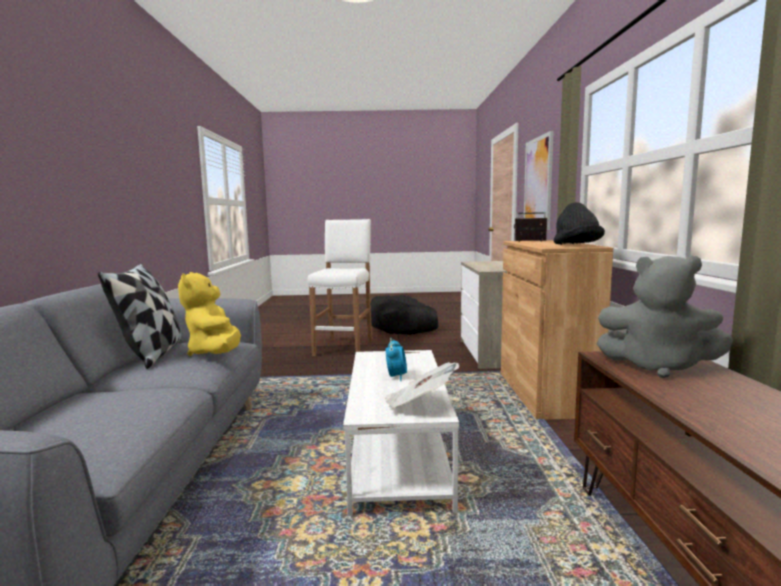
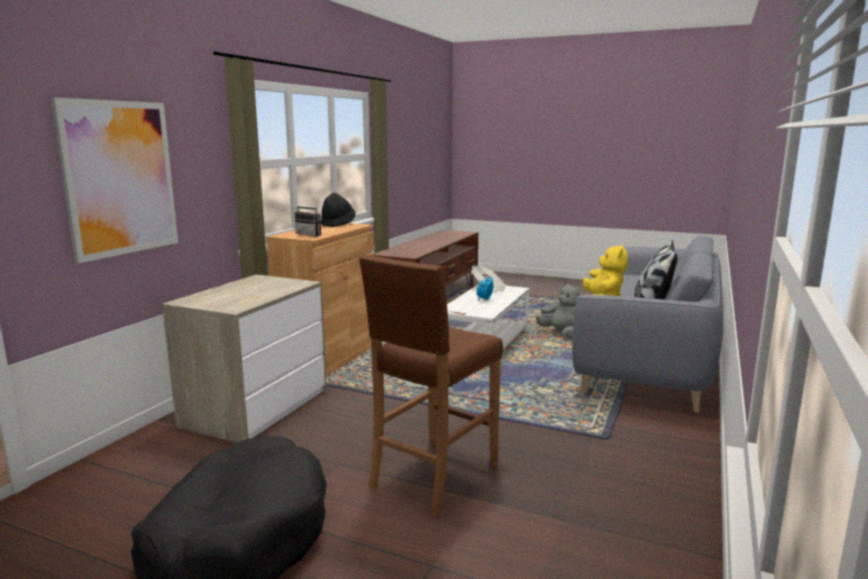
camera: 155 degrees left, 5 degrees up
(344, 347) = (433, 476): white stool -> brown stool
(657, 367) = (406, 252): grey plush toy -> grey plush toy (561, 334)

